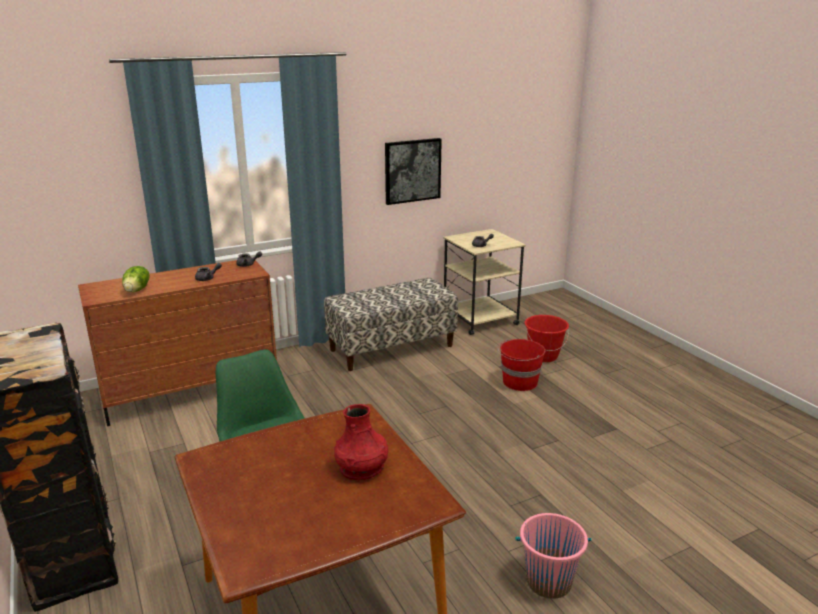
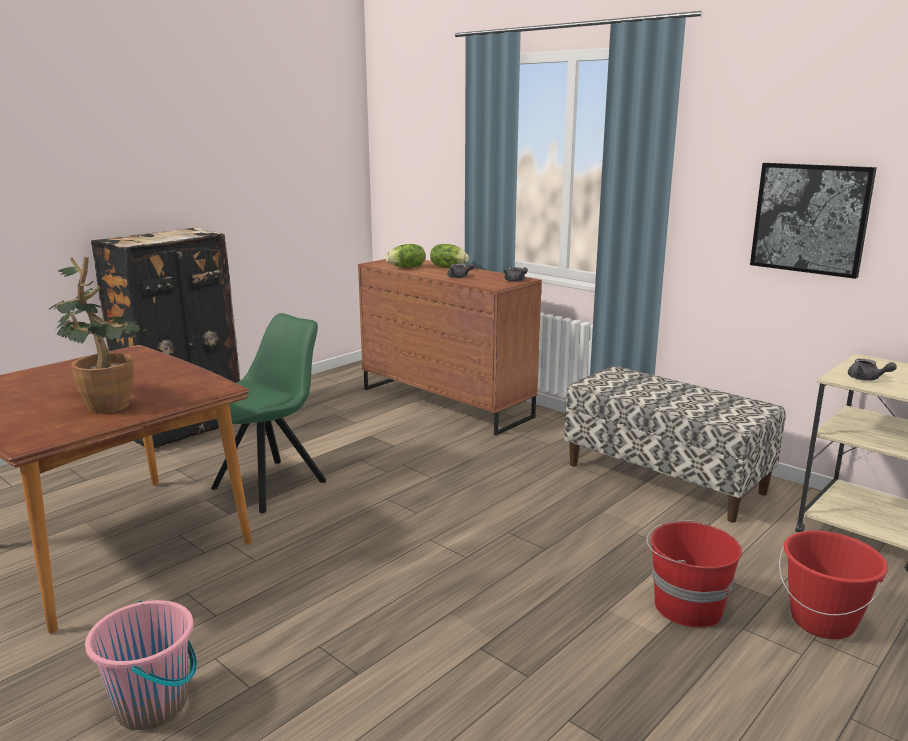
camera: 70 degrees right, 5 degrees down
(163, 276) = (448, 267): none -> lettuce
(362, 468) = (106, 403): red vase -> potted plant

